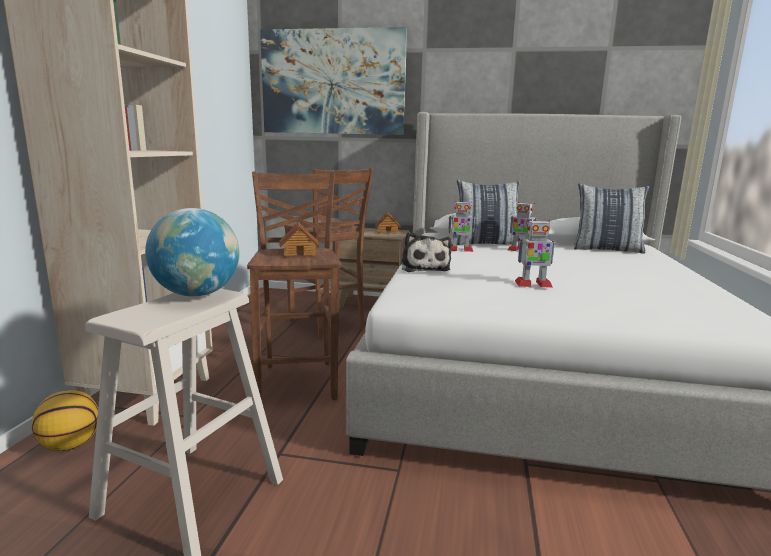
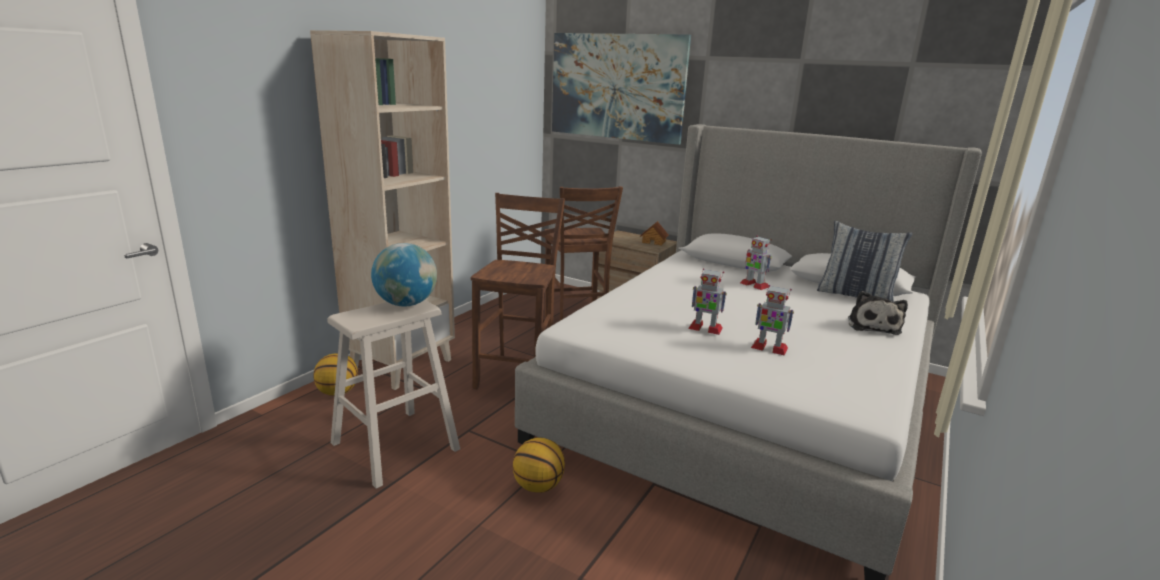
camera: 20 degrees right, 5 degrees up
(299, 253) = (523, 268): toy house -> none
(408, 501) = (538, 486): none -> basketball
(424, 268) = (629, 295): plush toy -> plush toy (873, 326)
(460, 249) = (690, 276): toy robot -> toy robot (768, 348)
(486, 243) = (729, 271): pillow -> none

